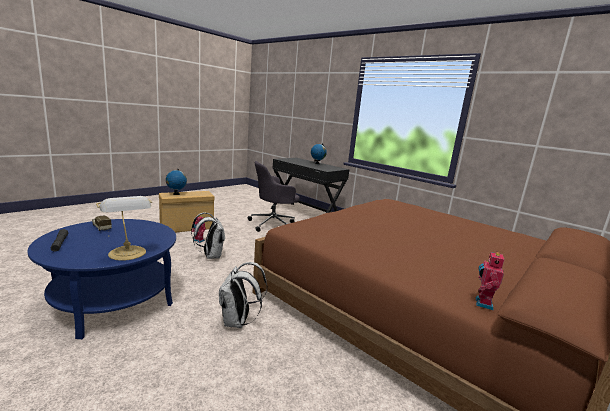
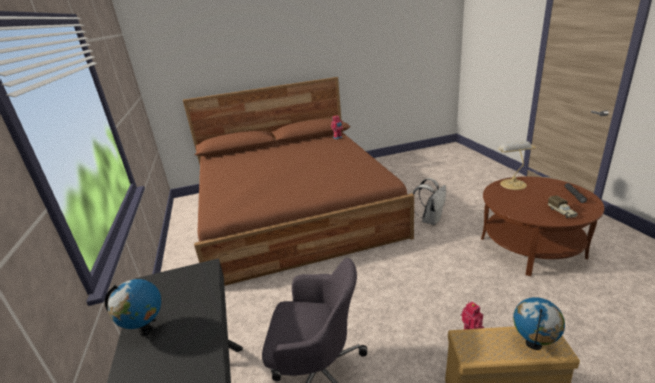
camera: 145 degrees left, 10 degrees up
(113, 301) = (531, 247): blue coffee table -> brown coffee table
(210, 256) = (450, 294): white backpack -> none

